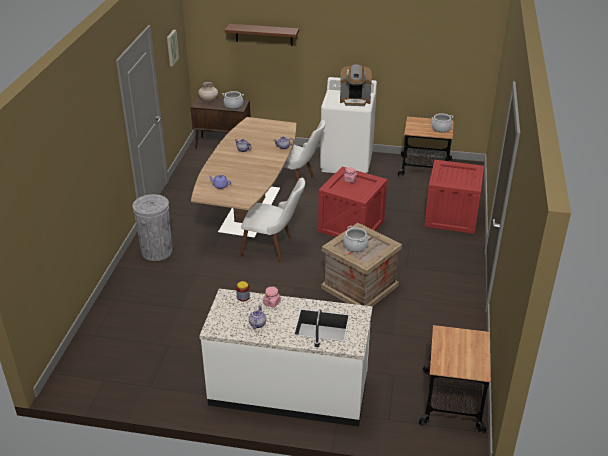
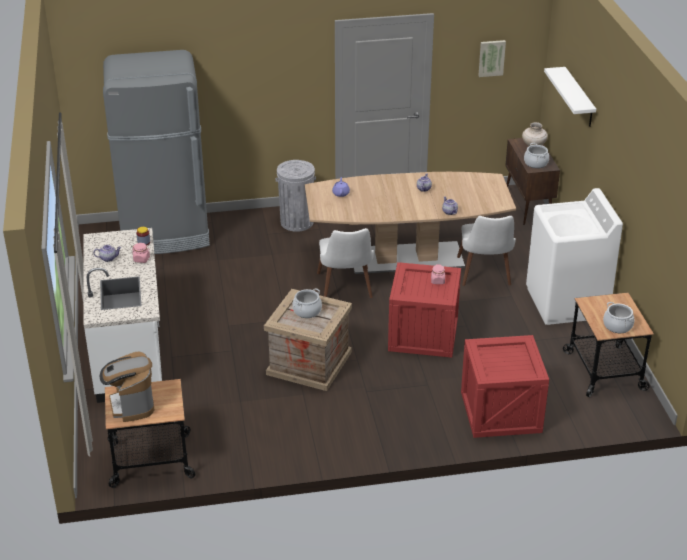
camera: 70 degrees right, 0 degrees up
(111, 333) = (166, 234): none -> grey fridge
(264, 34) = (579, 98): brown shelf -> white shelf
(355, 100) = (571, 224): coffee machine -> coffee machine (131, 405)

